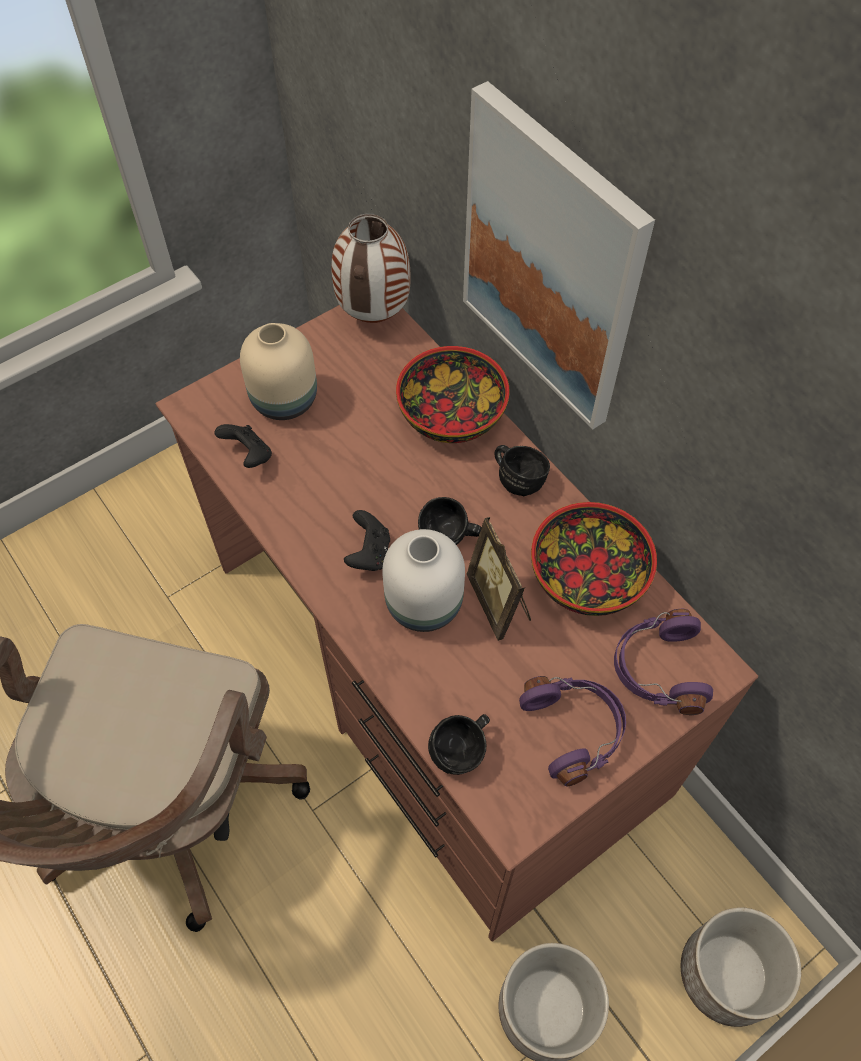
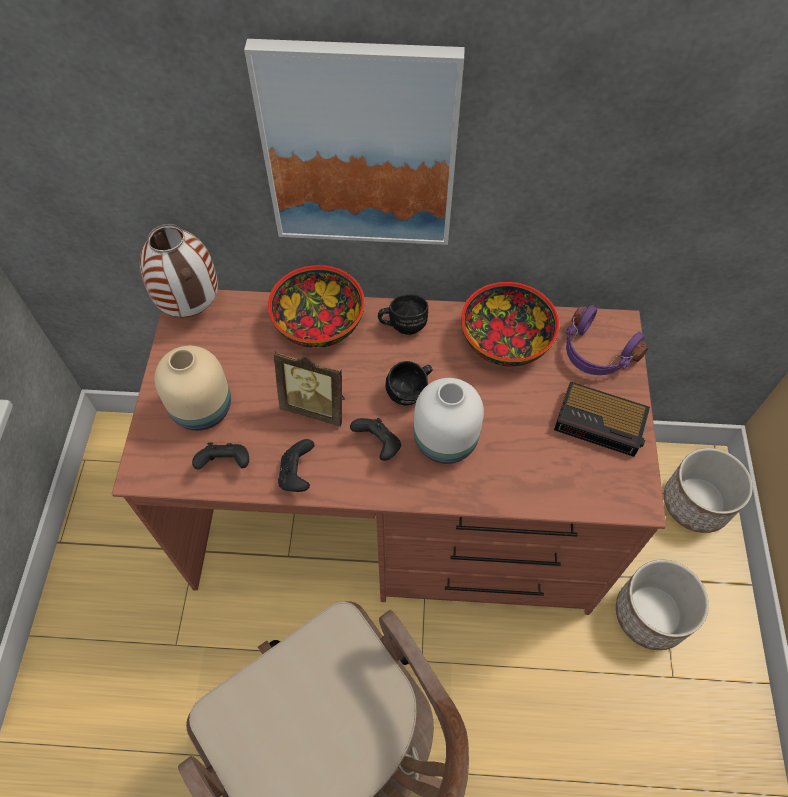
camera: 50 degrees left, 0 degrees up
(284, 514) = (297, 475): none -> black game controller
(463, 751) = (568, 494): black mug -> none
(500, 602) = (482, 398): picture frame -> picture frame (316, 406)
(575, 729) = (601, 423): purple headphones -> alarm clock

